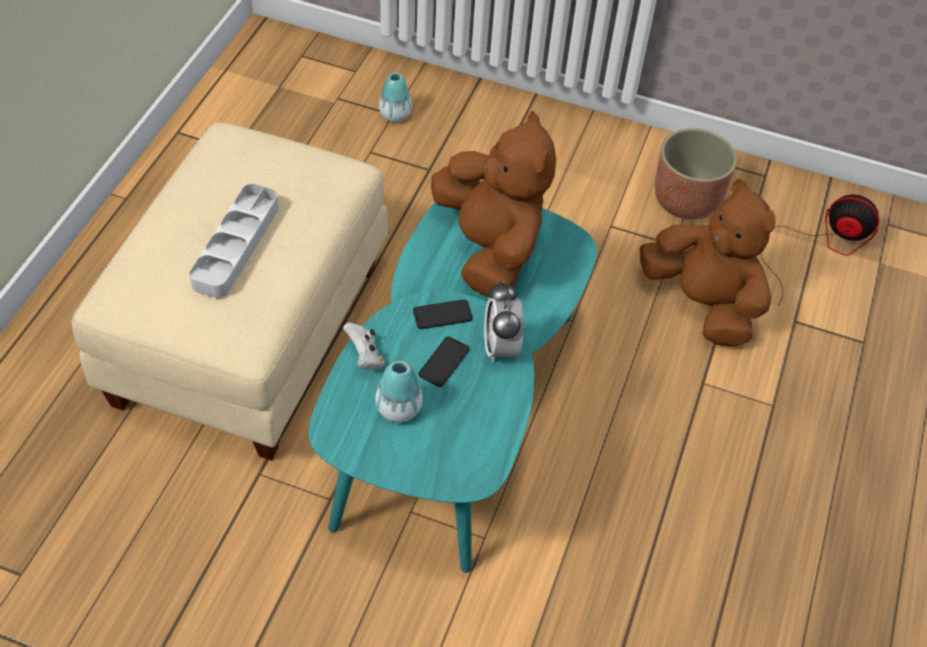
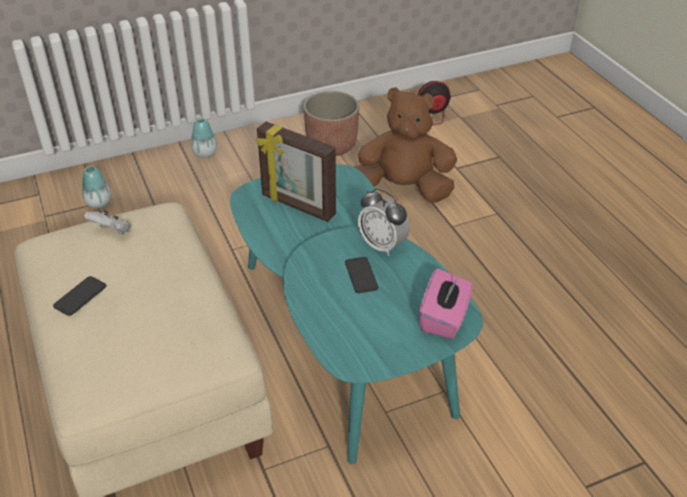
camera: 40 degrees left, 10 degrees down
(236, 245) = (143, 298): grey tray -> none
(365, 356) = (310, 306): white game controller -> white game controller (112, 231)
(398, 409) = (370, 319): vase -> vase (205, 153)
(442, 315) = (325, 252): phone -> phone (80, 296)
(462, 461) = (444, 318): none -> pink tissue box
(490, 249) = (297, 206): brown plush toy -> picture frame

